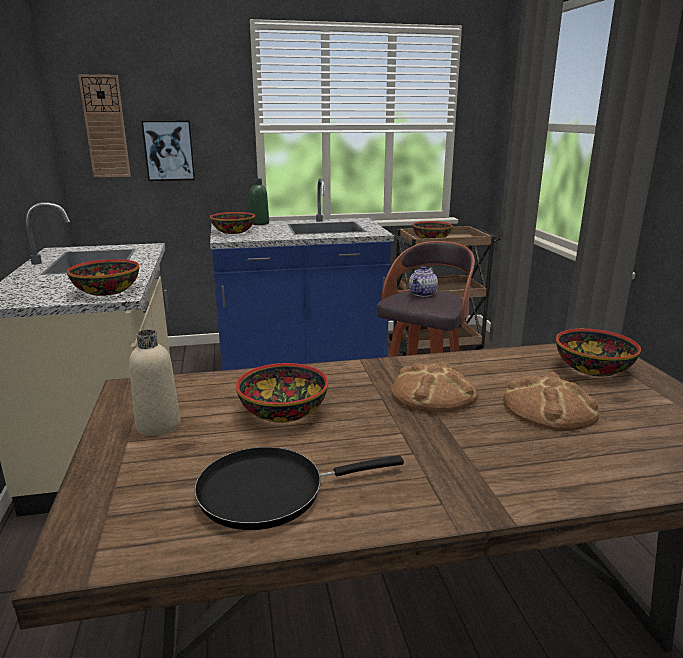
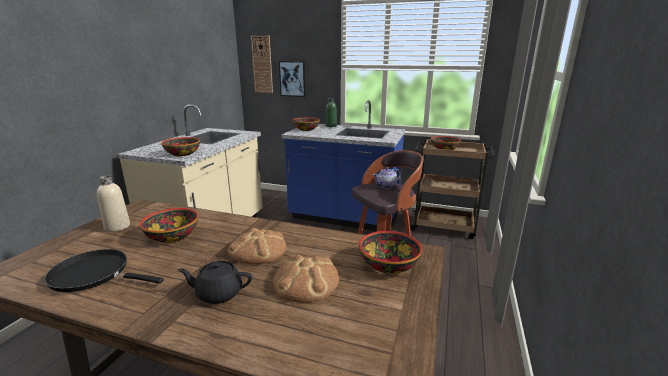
camera: 30 degrees right, 0 degrees up
(485, 451) = (218, 293): none -> black teapot

